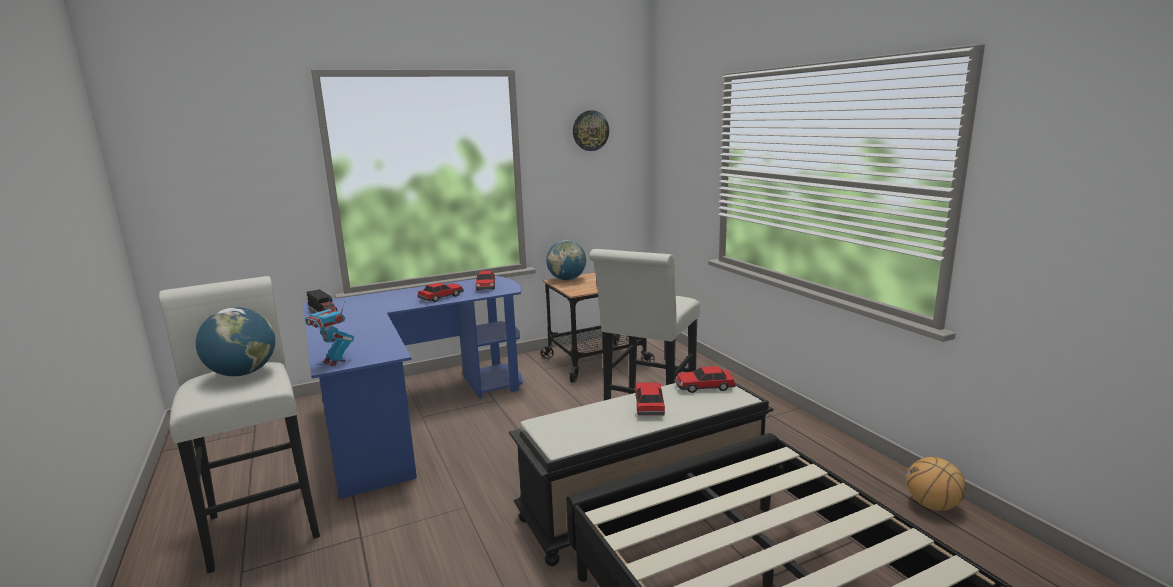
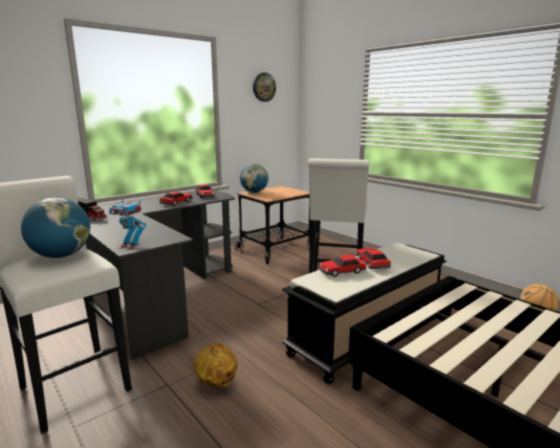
camera: 15 degrees left, 0 degrees up
(411, 415) = (157, 294): blue desk -> black desk
(415, 543) = (216, 383): none -> basketball
(704, 386) = (397, 250): toy car -> toy car (341, 271)

